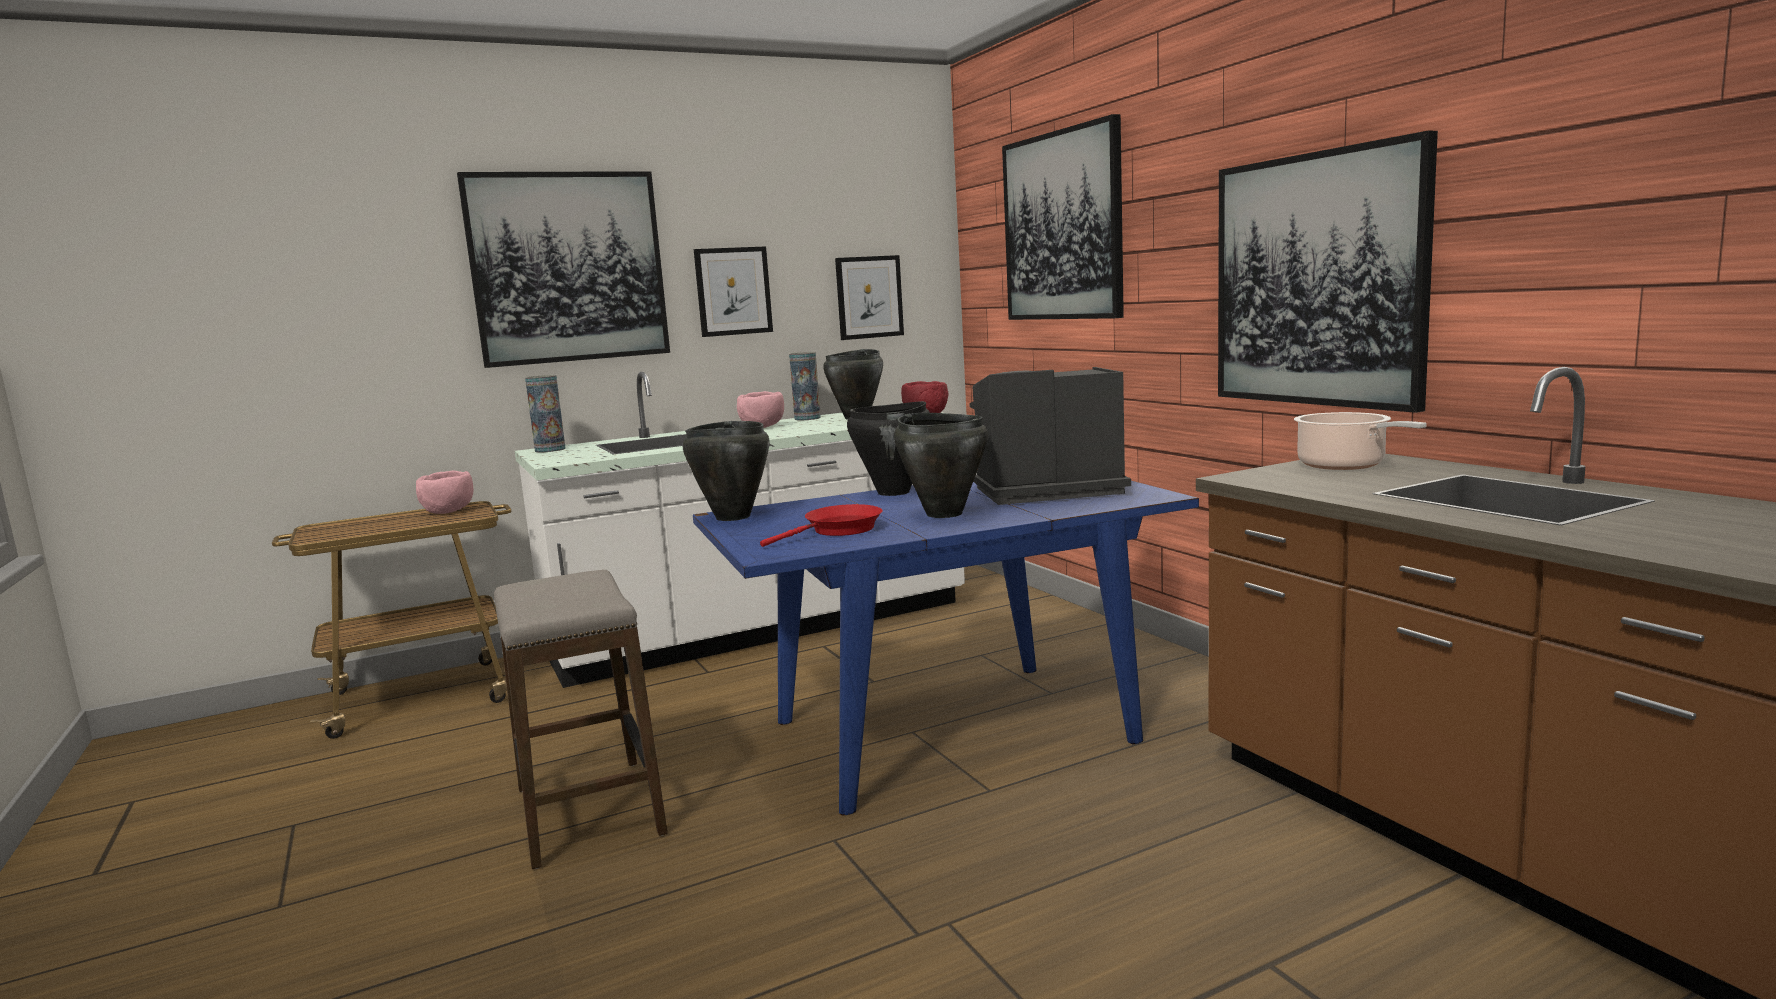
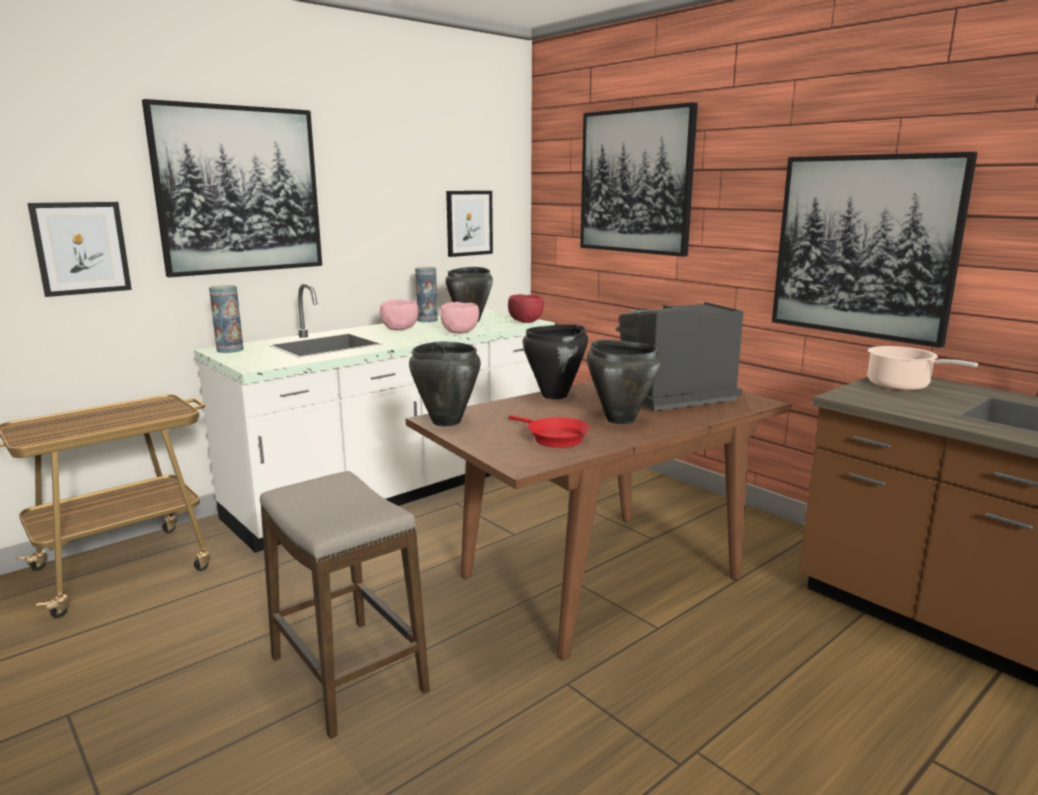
camera: 15 degrees left, 5 degrees up
(449, 511) = (145, 406): pink bowl -> pink bowl (460, 332)
(733, 291) = (370, 215): picture -> picture (81, 248)
(838, 530) = (553, 438): red frying pan -> red frying pan turned 105 degrees clockwise
(948, 732) = (598, 578): blue dining table -> brown dining table

